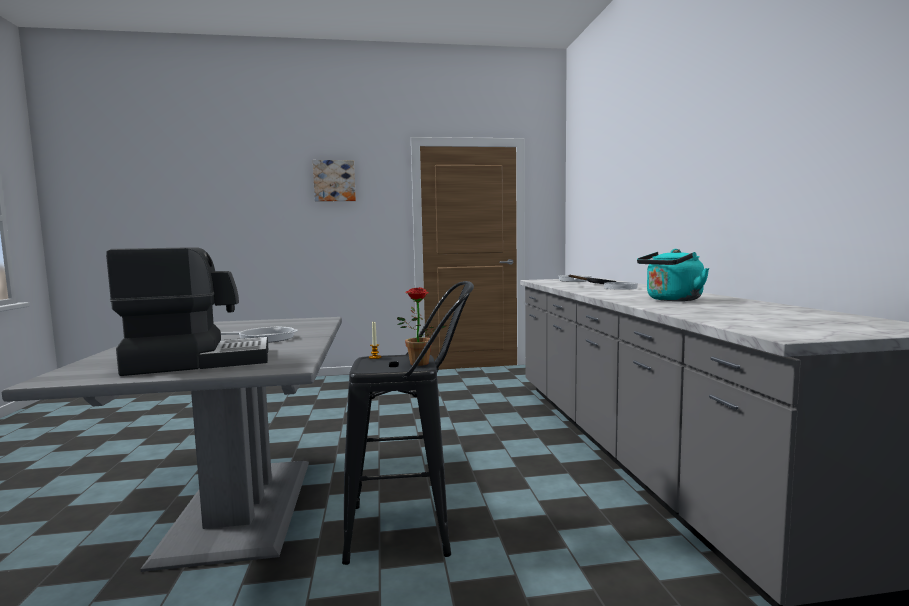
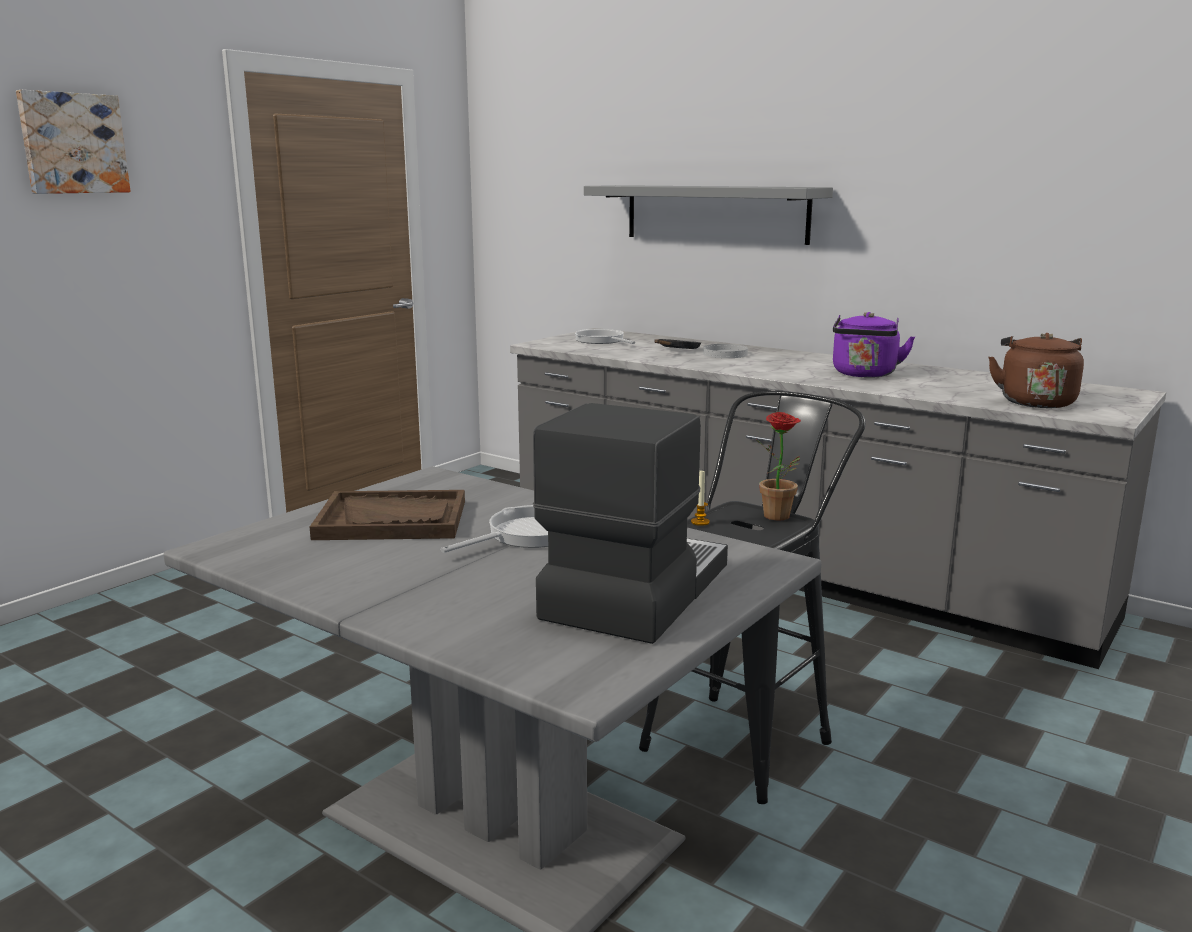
camera: 45 degrees left, 10 degrees up
(252, 327) = (392, 520): none -> brown tray
(650, 195) = (715, 213): none -> grey shelf
(672, 300) = (864, 375): turquoise kettle -> purple kettle
(753, 321) = (1035, 402): none -> brown kettle

